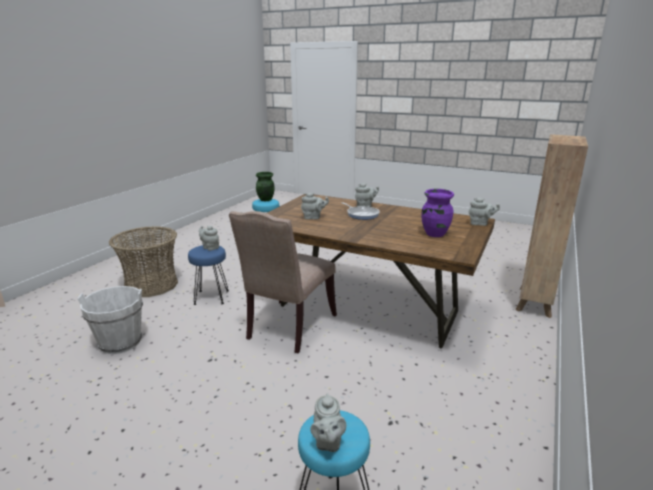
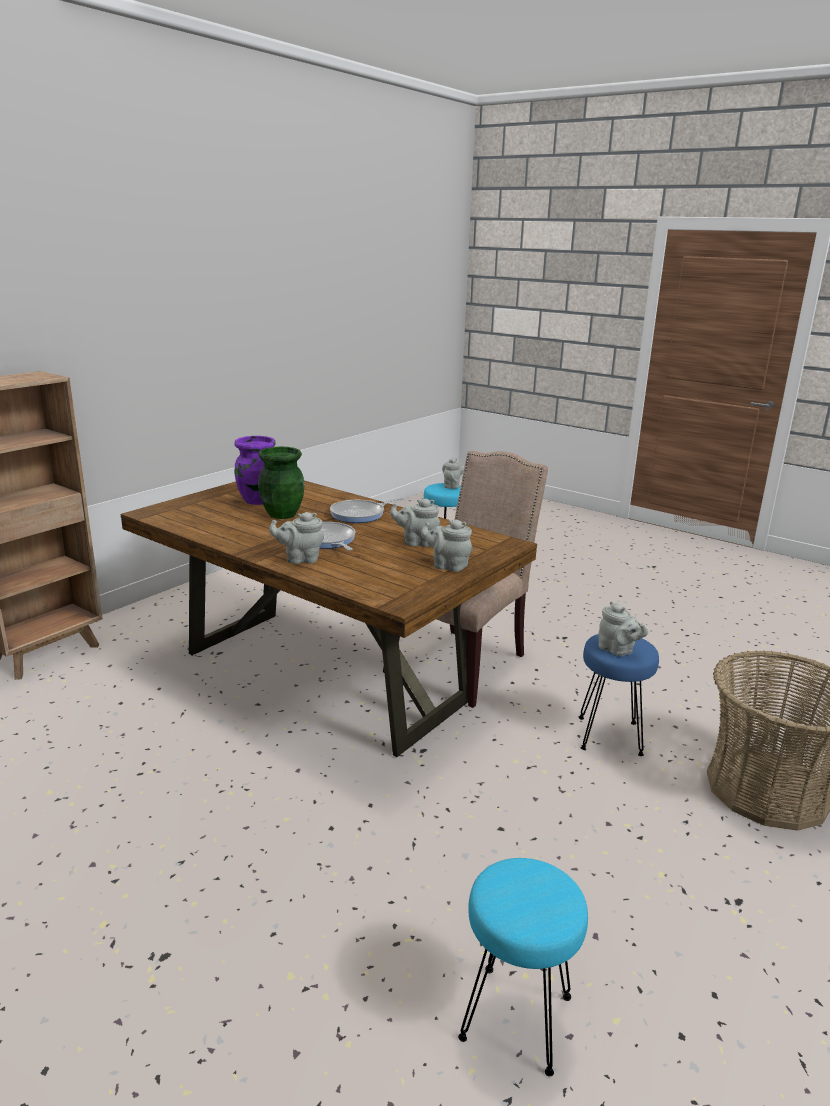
camera: 170 degrees left, 0 degrees up
(120, 342) = (704, 671): white bucket -> none
(265, 200) = (529, 909): green vase -> green vase (282, 514)
(357, 230) = (360, 514): none -> frying pan
(480, 224) = (164, 507): grey teapot -> grey teapot (447, 565)

